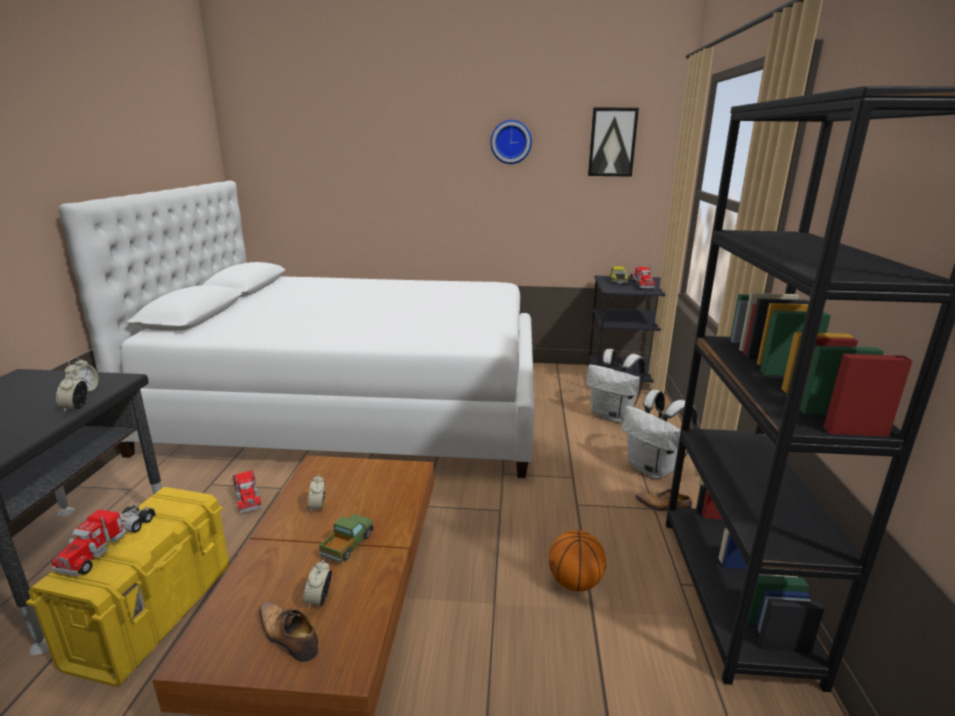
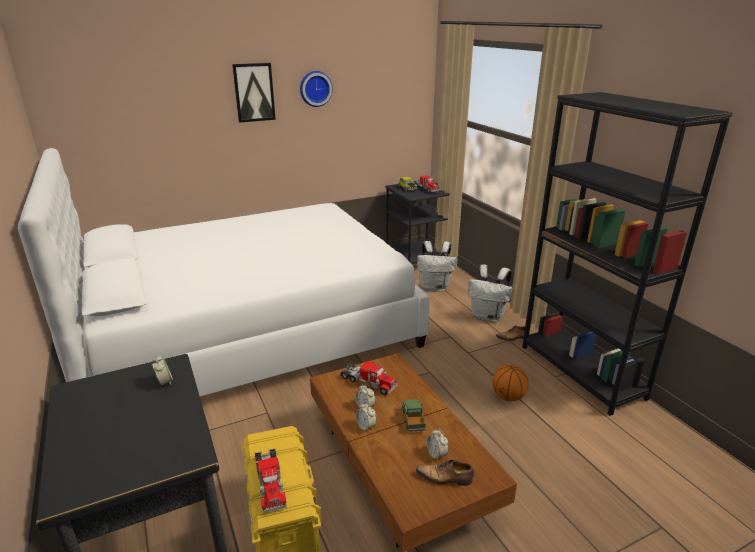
camera: 30 degrees left, 5 degrees up
(76, 408) = (185, 395): alarm clock -> alarm clock (366, 426)
(247, 495) = (246, 427): toy truck -> toy truck (368, 382)
(612, 142) = (388, 83): picture -> picture (254, 92)

